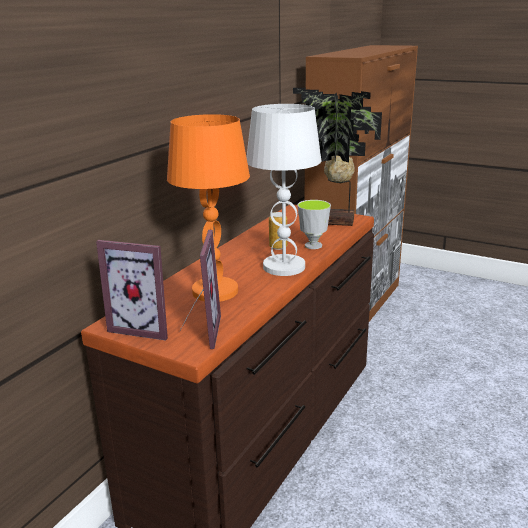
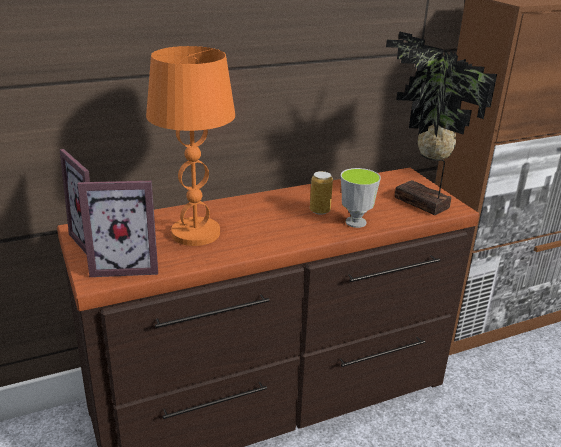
camera: 35 degrees right, 5 degrees up
(198, 332) = (125, 265): picture frame -> picture frame turned 45 degrees clockwise
(283, 267) = (290, 234): white table lamp -> none

